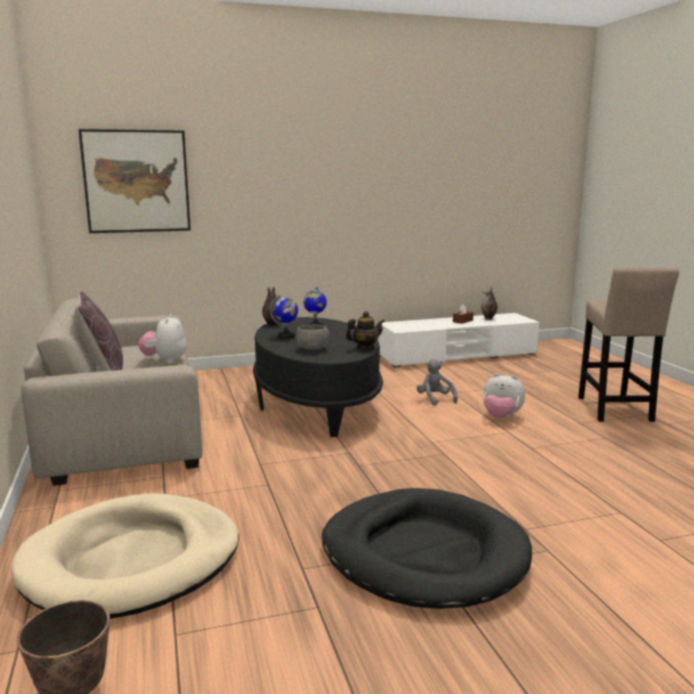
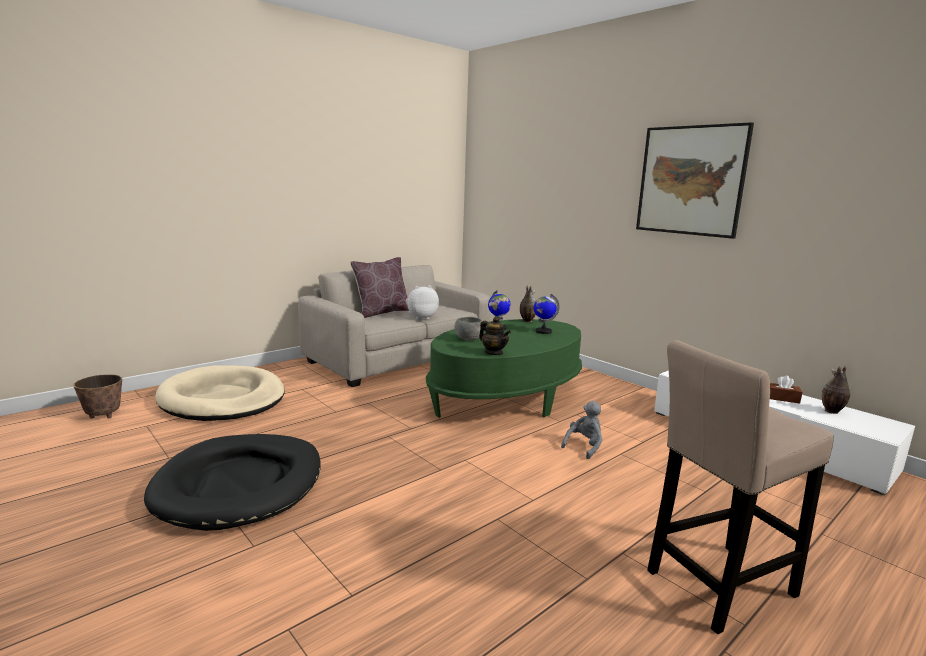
camera: 65 degrees right, 0 degrees up
(136, 181) = (511, 187): picture -> picture (690, 180)
(316, 404) = (506, 398): black coffee table -> green coffee table
(501, 417) = (575, 491): plush toy -> none

